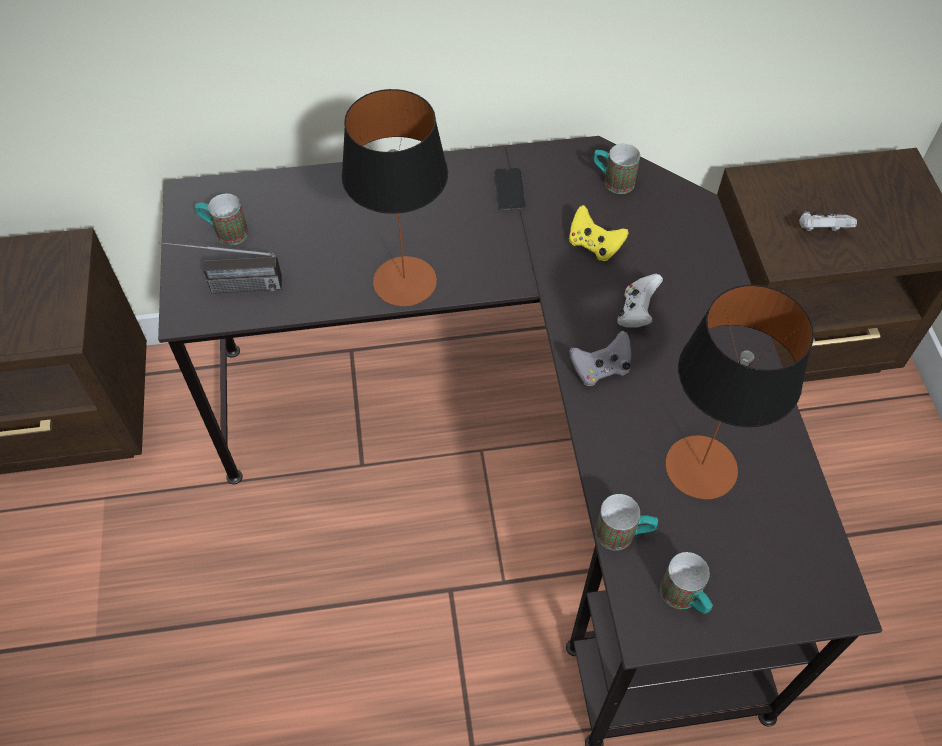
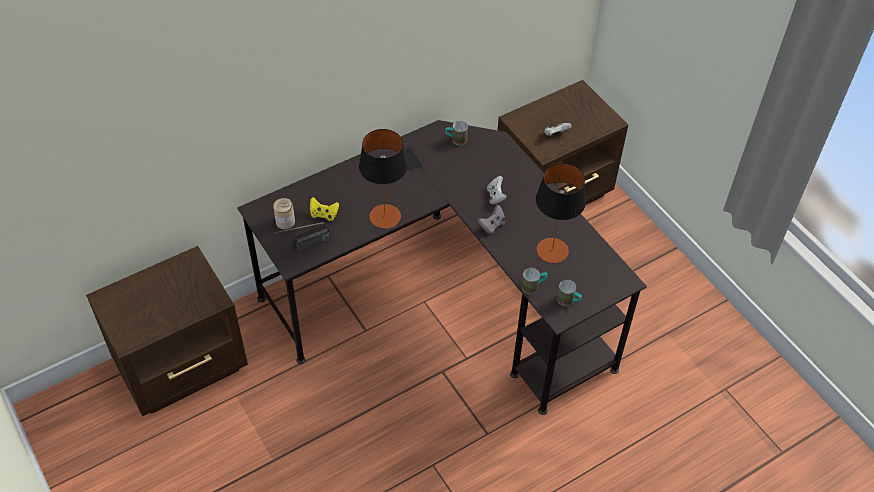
camera: 25 degrees left, 5 degrees down
(225, 232) = (285, 222): mug -> can
(594, 245) = (462, 172): yellow game controller -> yellow game controller (324, 214)

